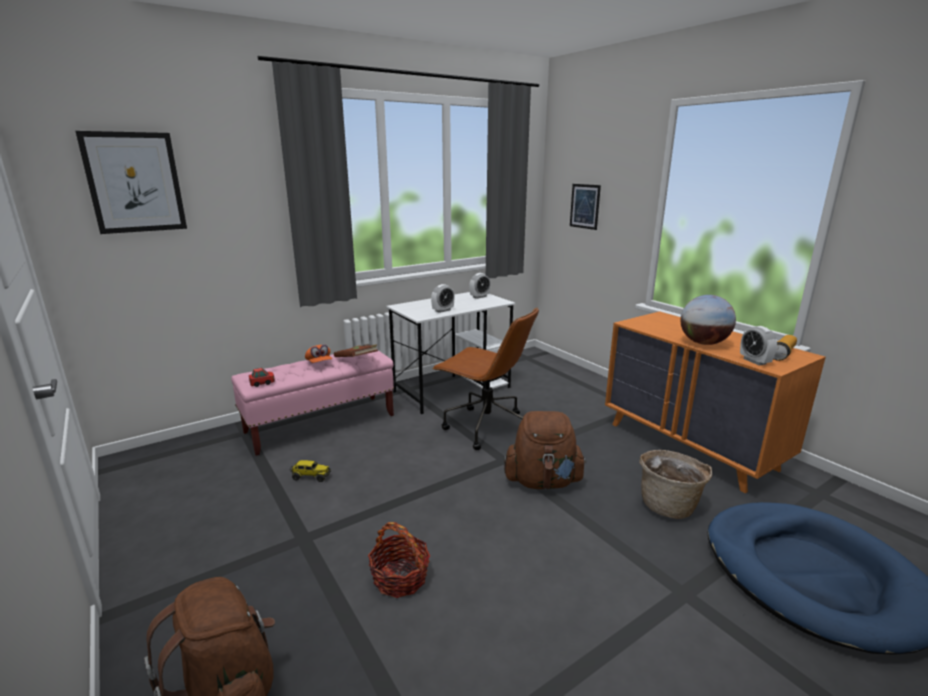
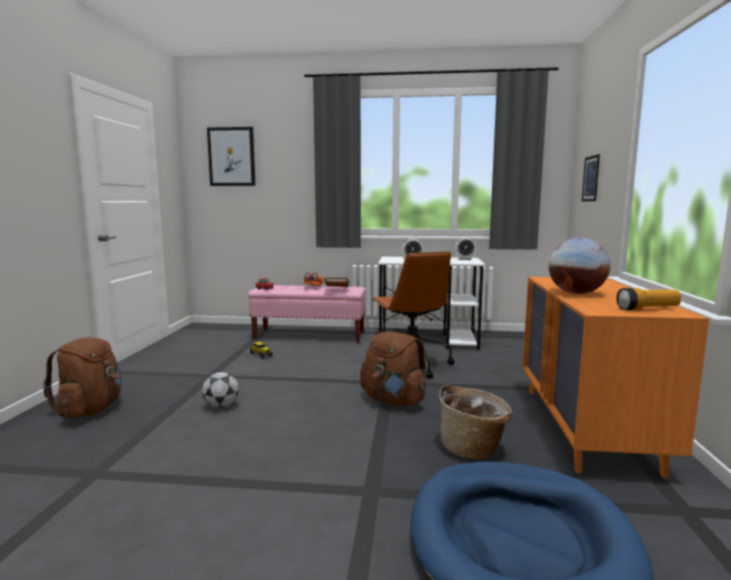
camera: 40 degrees right, 10 degrees down
(400, 577) = (221, 406): basket -> football
(754, 361) = (591, 306): alarm clock -> none

